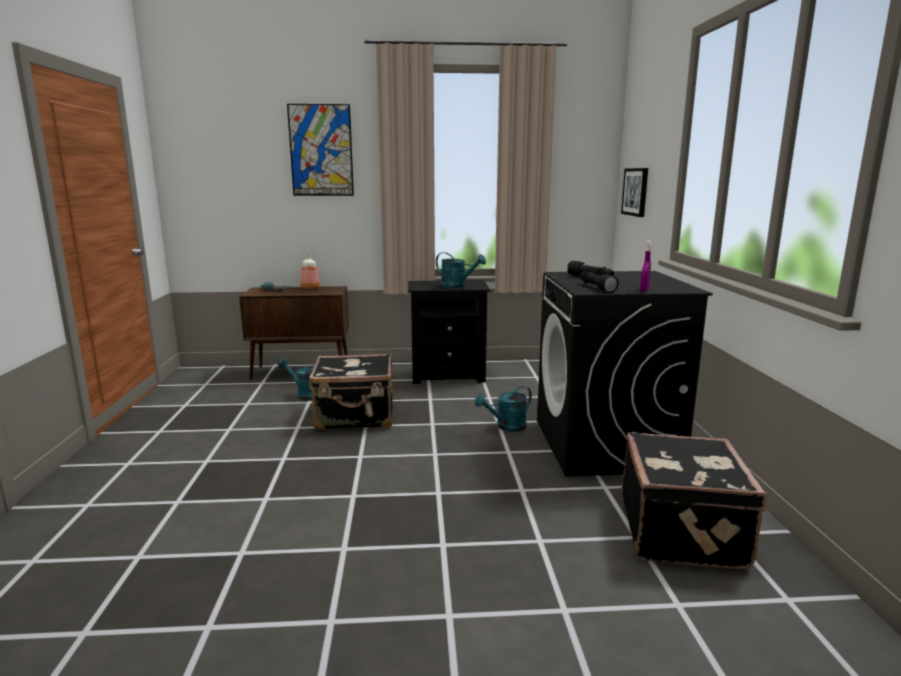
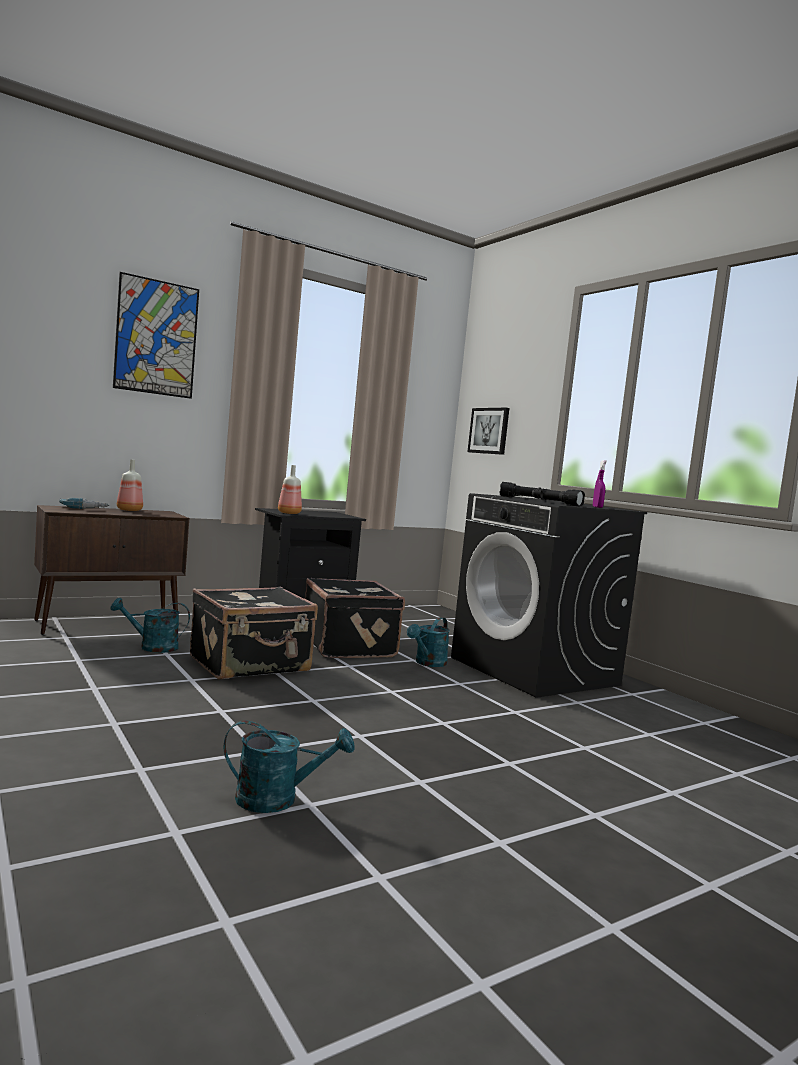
camera: 30 degrees left, 10 degrees down
(421, 287) = (288, 513): none -> bottle
(458, 286) = (326, 514): turquoise watering can -> turquoise watering can (278, 799)
(683, 531) = (675, 726): black suitcase -> black suitcase (350, 646)

